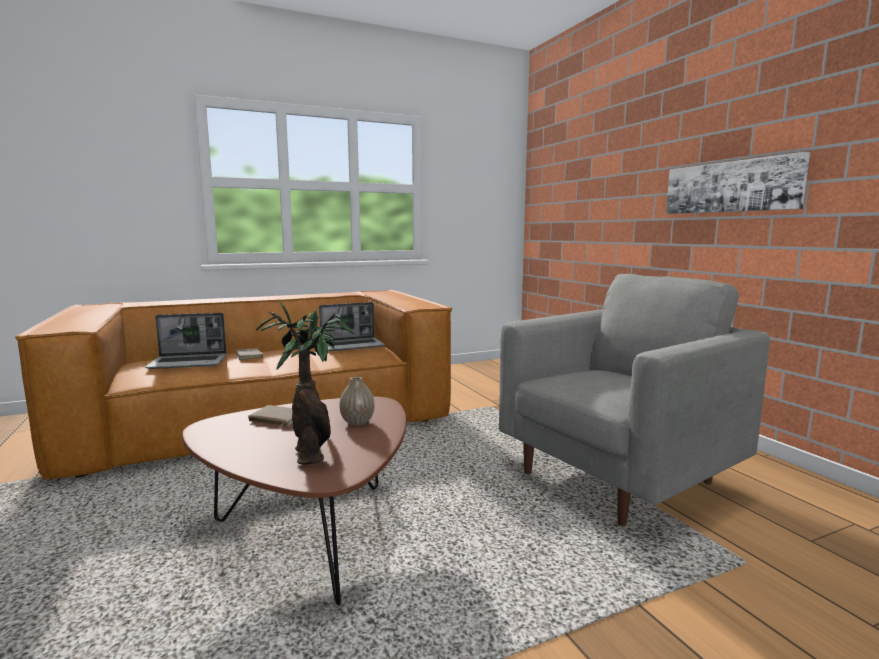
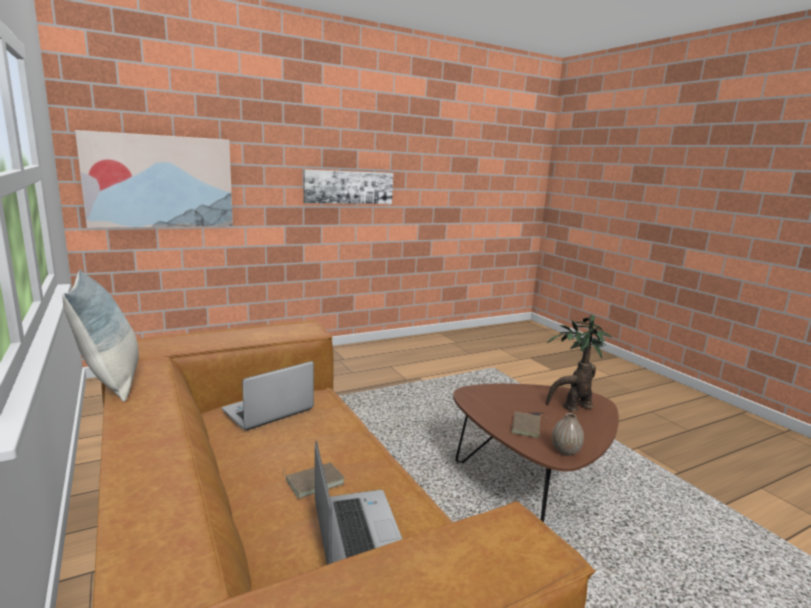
camera: 95 degrees left, 5 degrees up
(330, 293) = (111, 380): none -> pillow
(353, 345) = (267, 411): laptop -> laptop turned 105 degrees counterclockwise
(357, 422) = (515, 397): vase -> vase (565, 451)
(565, 199) = (160, 181): none -> picture
(618, 478) = (420, 378): grey armchair -> none

